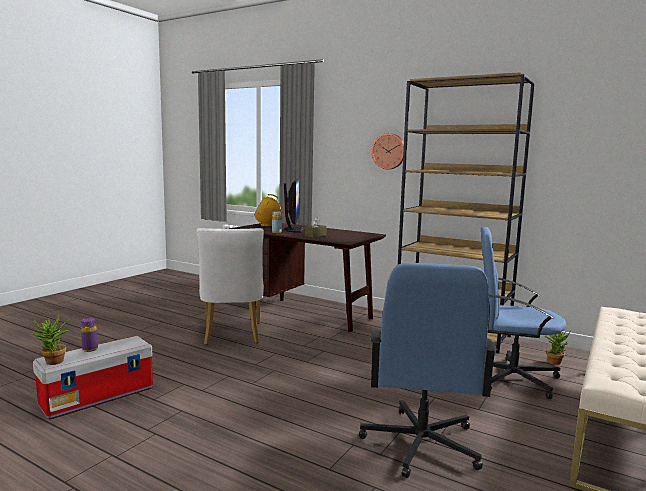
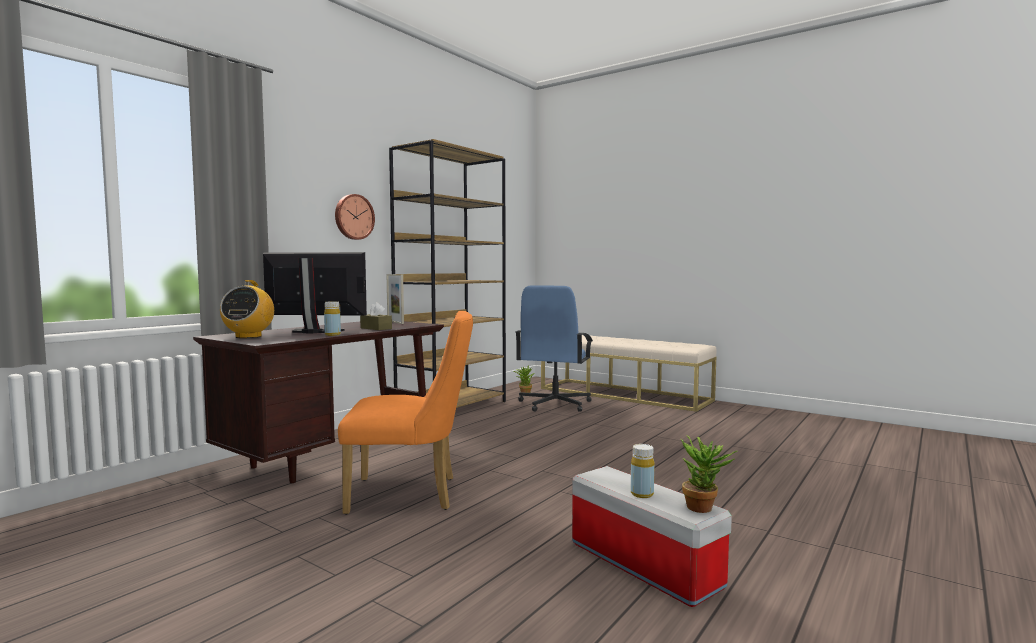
camera: 85 degrees left, 5 degrees down
(90, 349) = (642, 494): purple bottle -> yellow bottle
(232, 335) = (412, 494): white chair -> orange chair
(361, 236) = (395, 322): none -> picture frame
(420, 444) = (670, 432): blue office chair -> none

